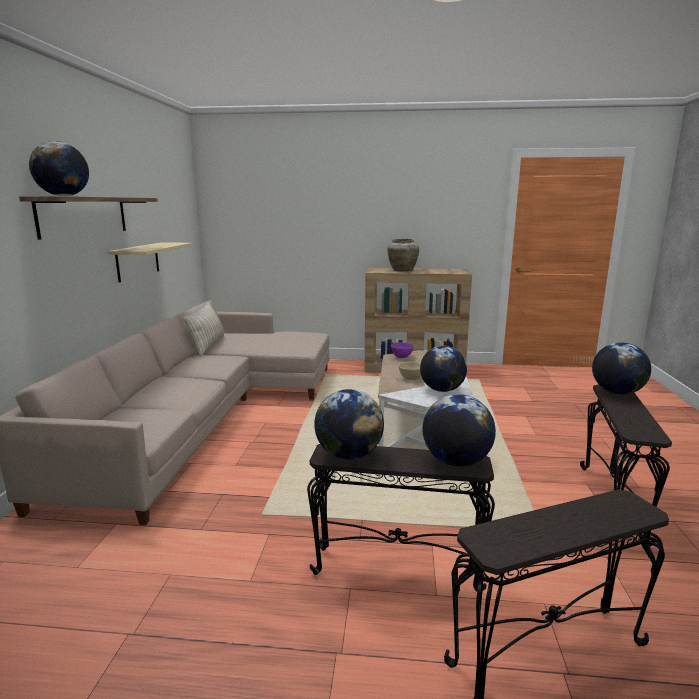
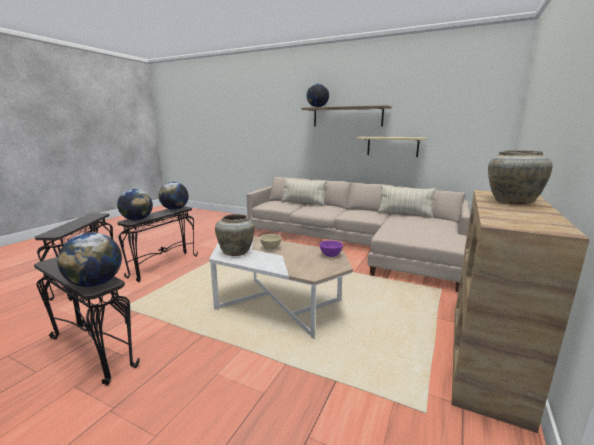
camera: 110 degrees right, 0 degrees up
(128, 404) = (303, 203): none -> pillow
(442, 390) = (236, 252): globe -> beige vase

